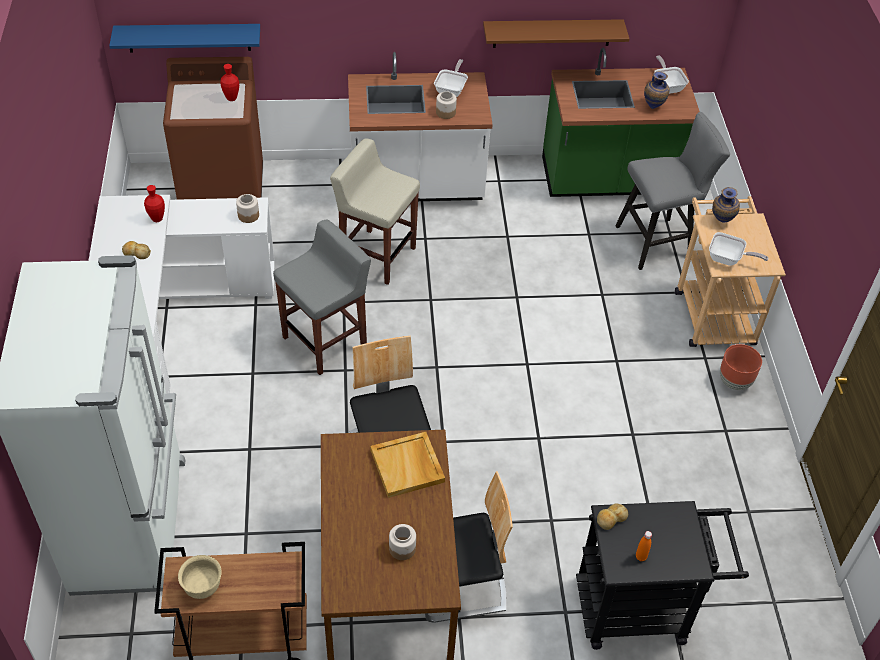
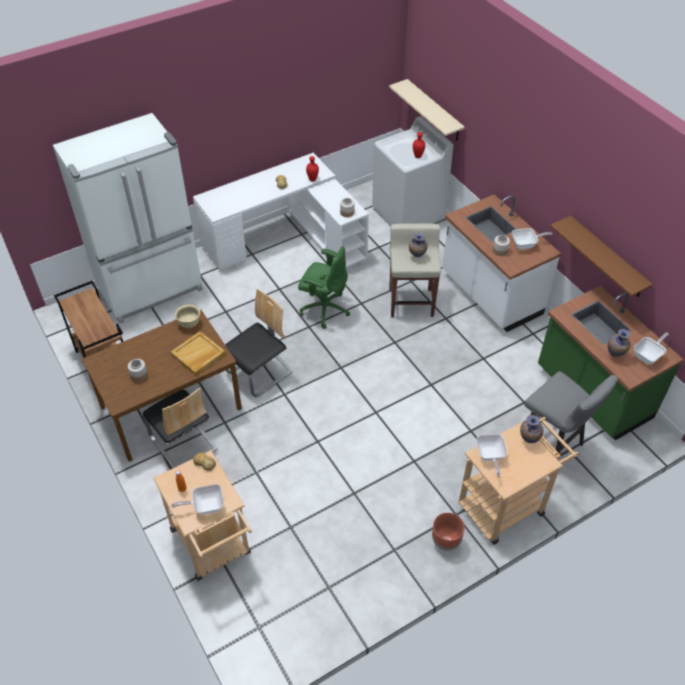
camera: 65 degrees right, 0 degrees up
(188, 37) = (434, 111): blue shelf -> beige shelf
(202, 587) = (81, 308): beige bowl -> beige bowl (189, 323)
(223, 190) = (408, 214): brown washing machine -> white washing machine
(326, 342) = (324, 309): grey stool -> green office chair
(382, 189) = (416, 257): none -> vase
(642, 608) = (213, 547): black cart -> beige cart
(679, 541) = (205, 506): none -> frying pan

